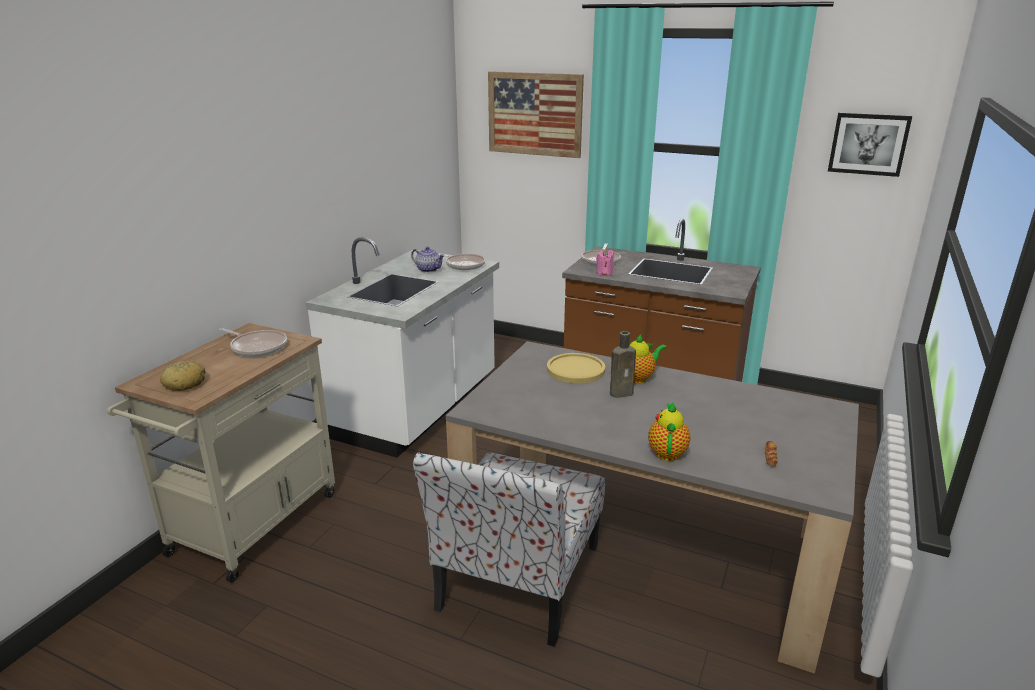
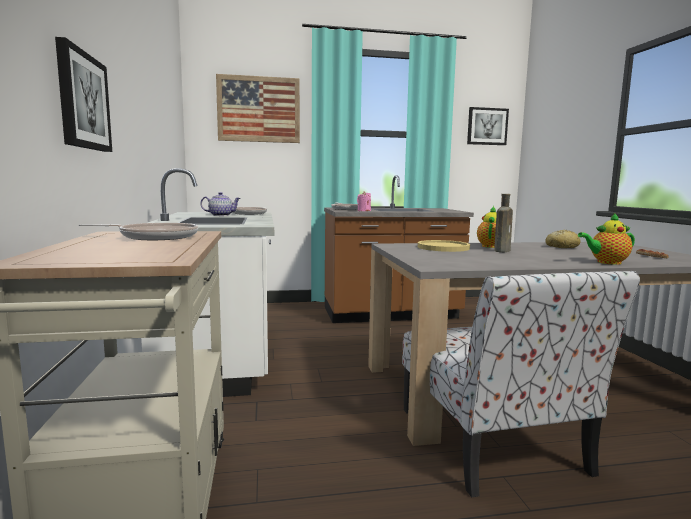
camera: 35 degrees left, 15 degrees down
(185, 383) = (113, 256): bread -> bread (561, 246)
(231, 230) = (82, 101): none -> picture
(667, 452) = (606, 262): teapot -> teapot turned 75 degrees counterclockwise

